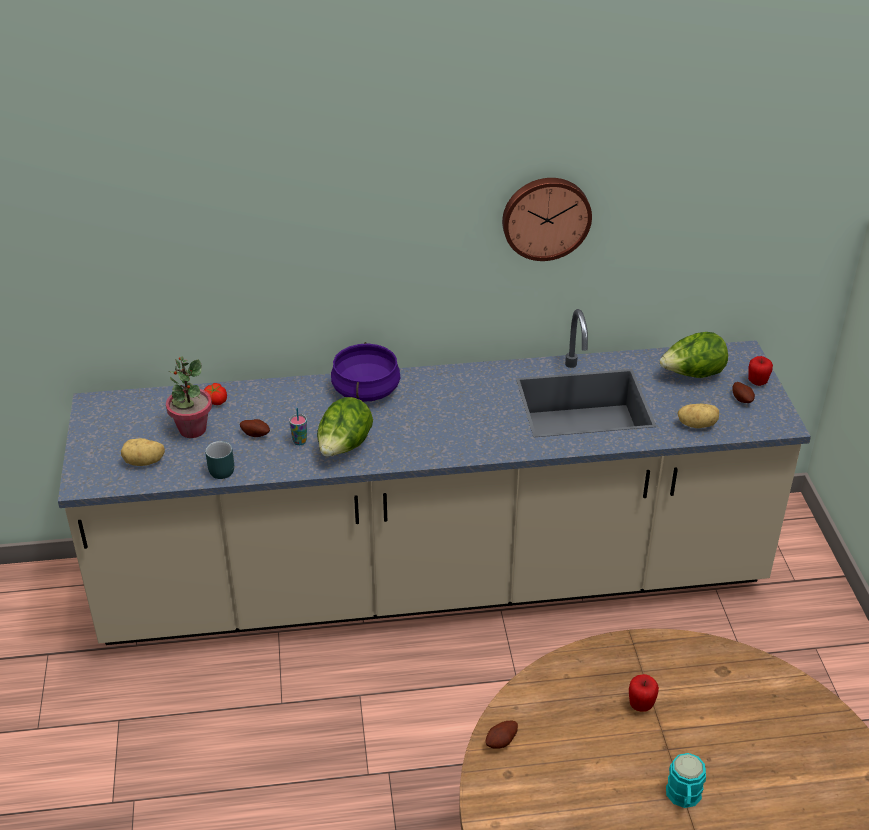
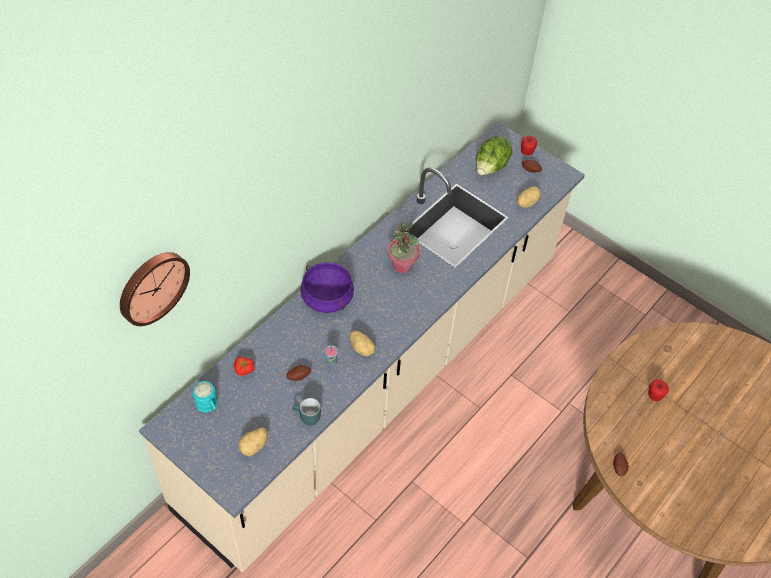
camera: 45 degrees left, 15 degrees up
(192, 429) = (255, 401): potted plant -> potted plant (402, 265)
(344, 447) = (362, 348): lettuce -> potato
(545, 217) = (399, 120): wall clock -> wall clock (152, 286)
(684, 798) = (718, 432): turquoise mug -> turquoise mug (208, 406)

